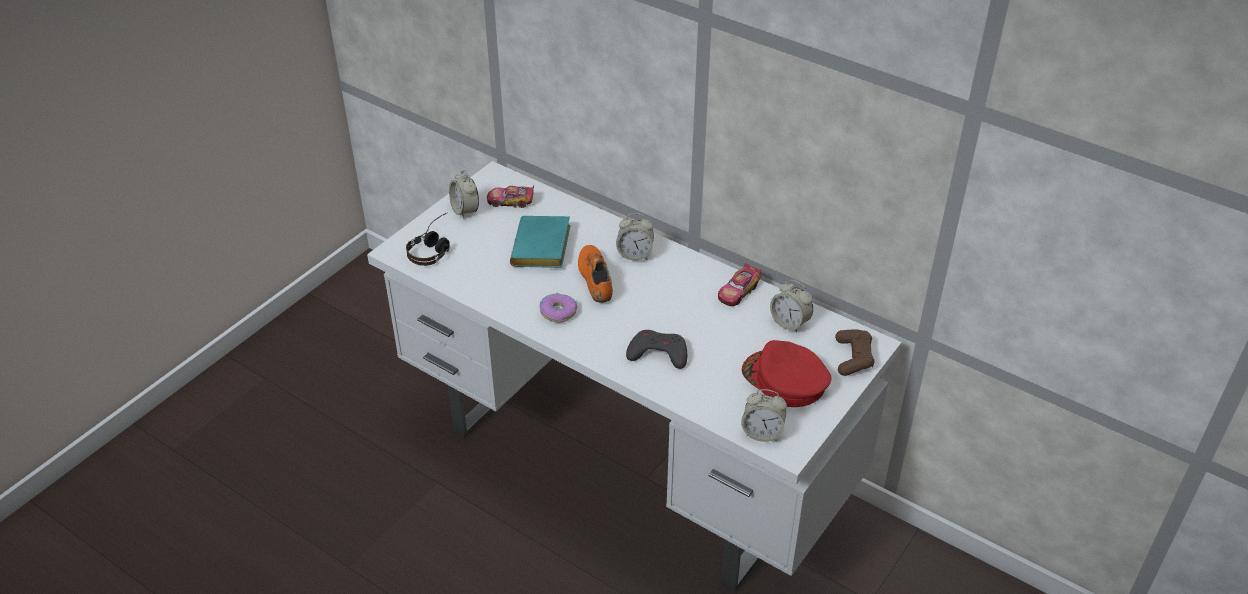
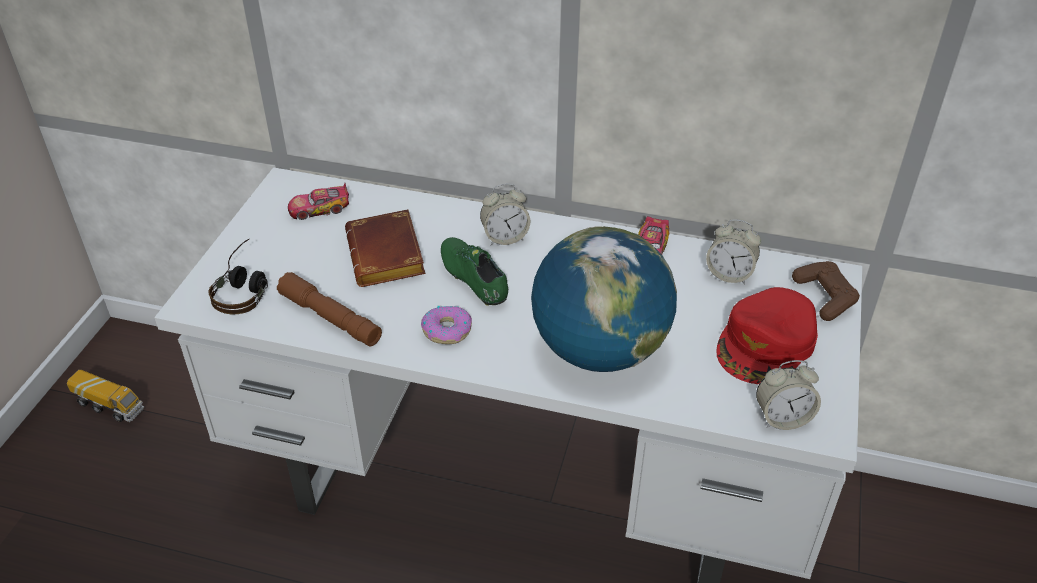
camera: 20 degrees left, 0 degrees up
(346, 317) = (110, 406): none -> toy truck
(465, 211) = (266, 233): alarm clock -> none
(482, 283) = (330, 318): none -> brown flashlight
(543, 249) = (389, 257): turquoise book -> brown book
(596, 280) = (474, 279): orange shoe -> green shoe
(658, 353) = (599, 351): grey game controller -> globe
(784, 380) = (766, 344): red cap -> red cap turned 75 degrees counterclockwise

